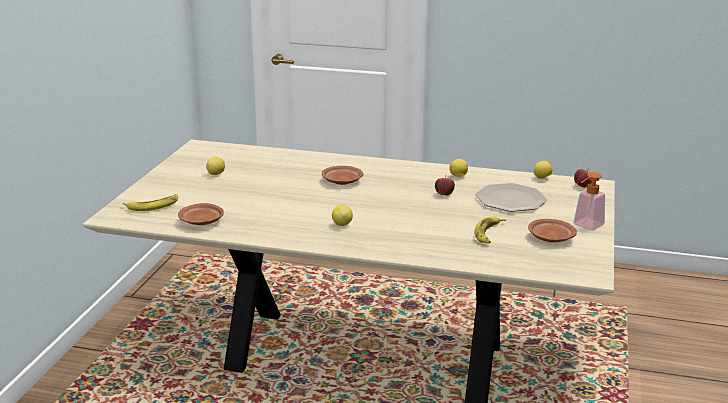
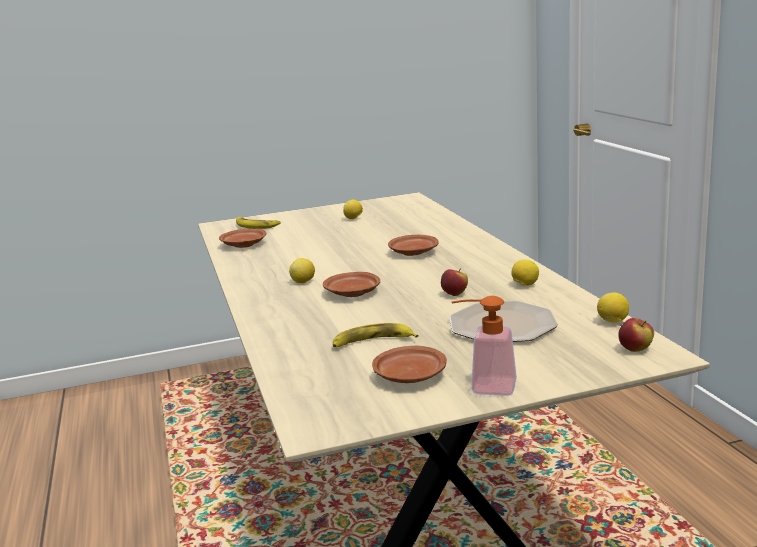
camera: 60 degrees right, 5 degrees down
(393, 217) = (352, 293): none -> brown plate

